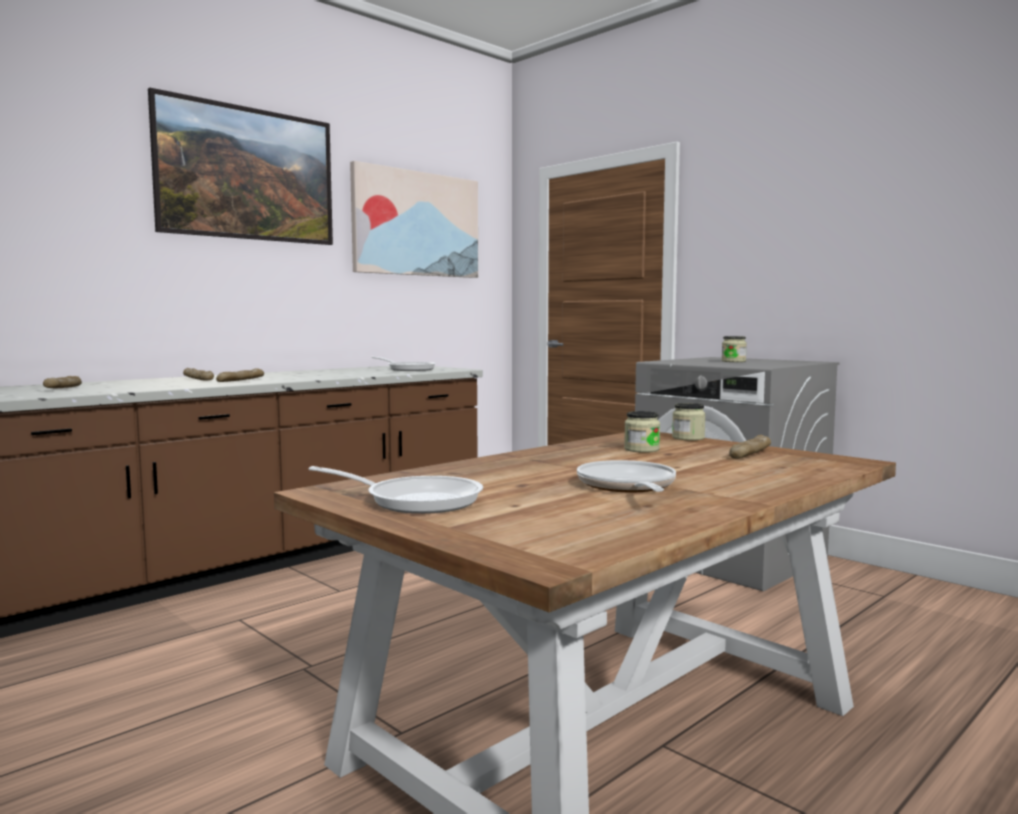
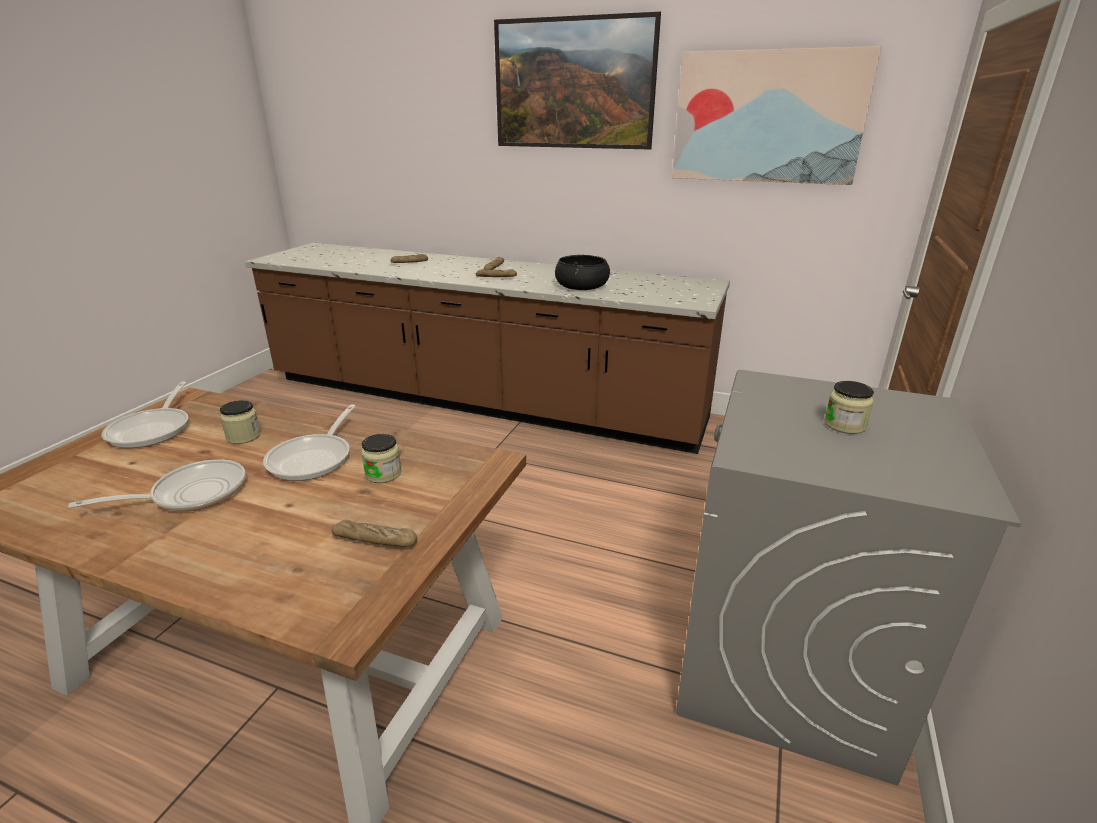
camera: 65 degrees right, 20 degrees up
(343, 374) = (581, 286): none -> black bowl
(408, 369) = (667, 290): frying pan -> frying pan (314, 458)
(688, 438) = (474, 489): jar -> jar (244, 436)

